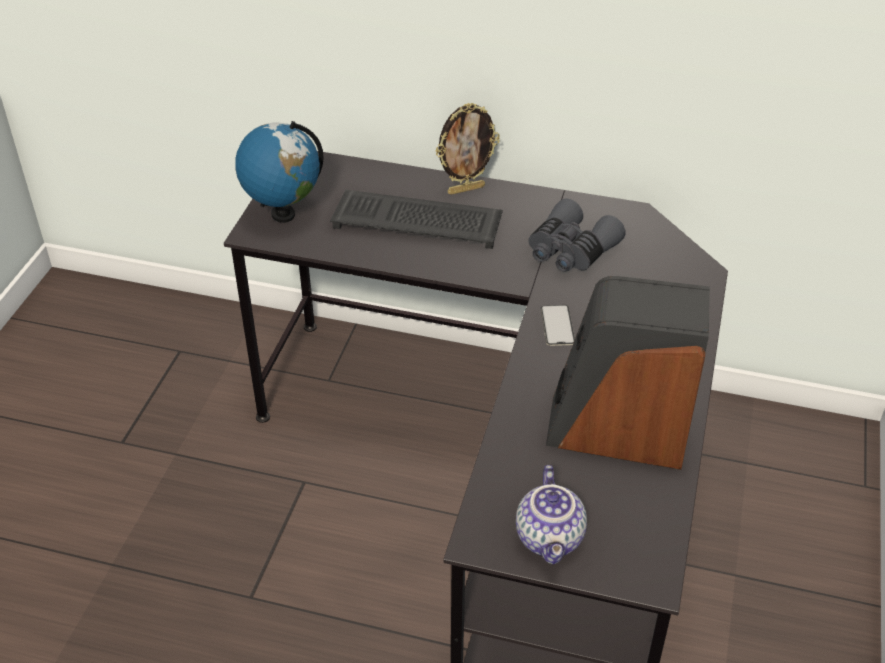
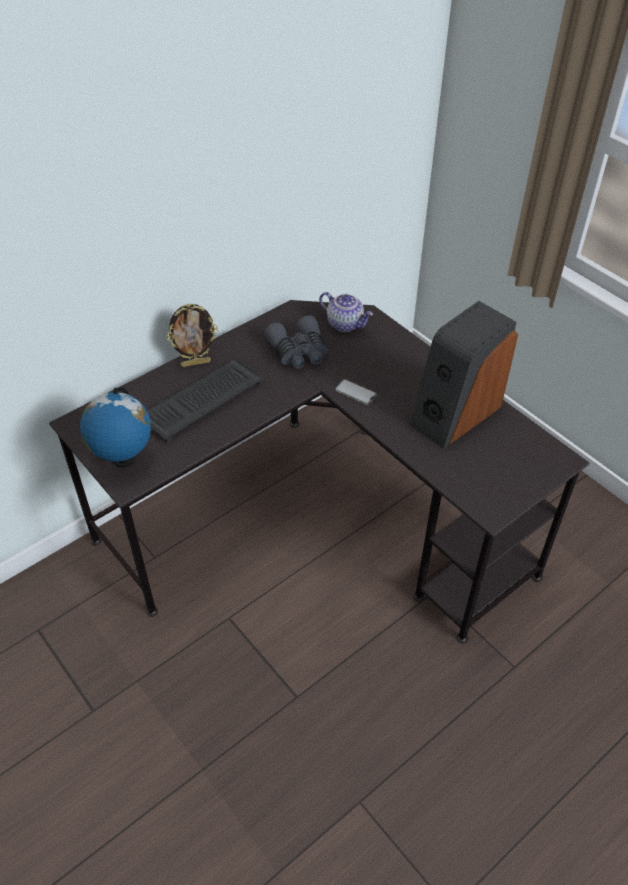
camera: 55 degrees left, 5 degrees up
(466, 189) = (196, 363): picture frame -> picture frame turned 60 degrees clockwise
(551, 538) = (510, 483): teapot -> teapot (346, 324)

